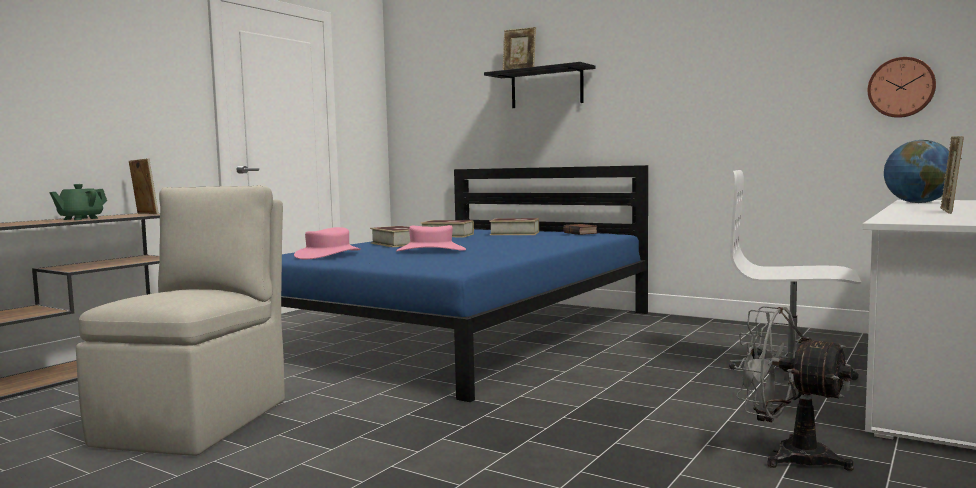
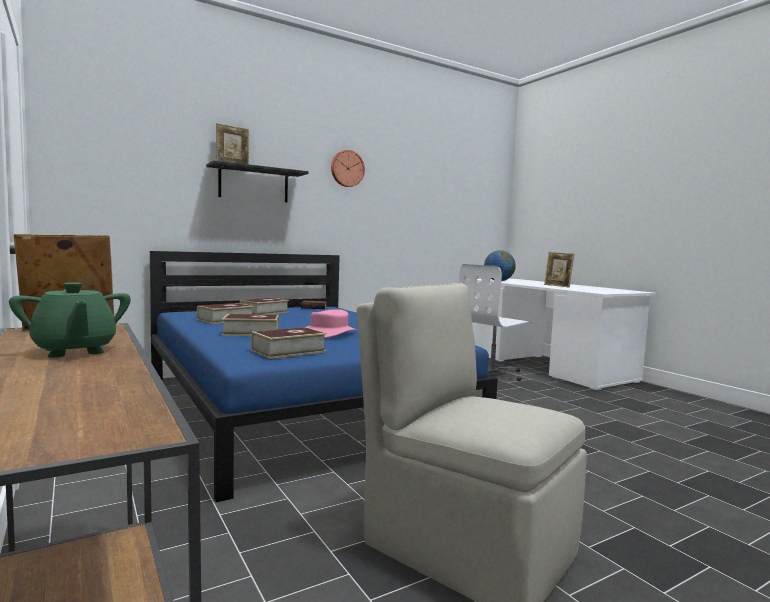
camera: 65 degrees left, 0 degrees up
(328, 255) = (288, 351): pink hat -> book
(788, 455) = (616, 406): grey fan -> none
(901, 87) = (460, 220): wall clock -> wall clock (347, 168)

